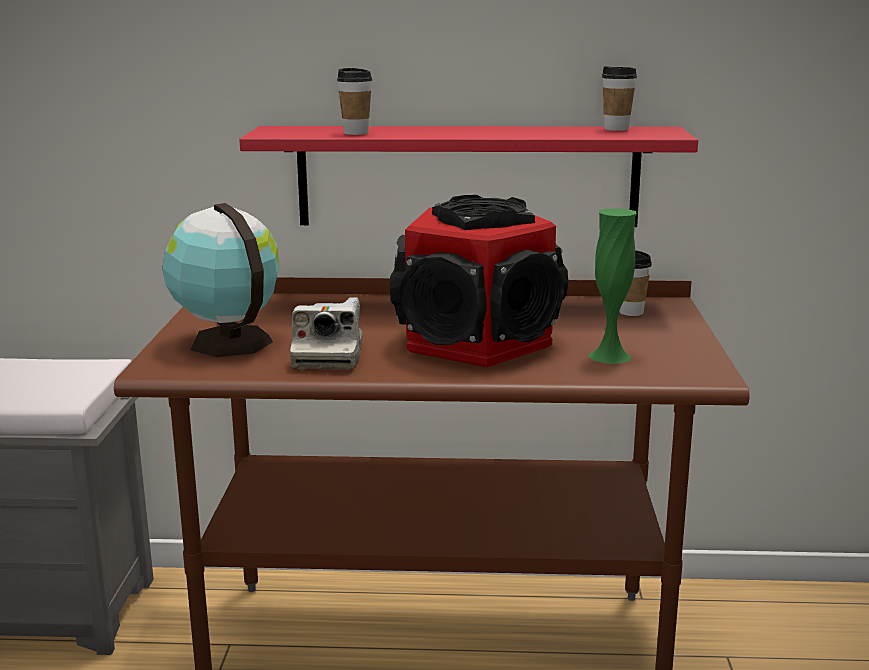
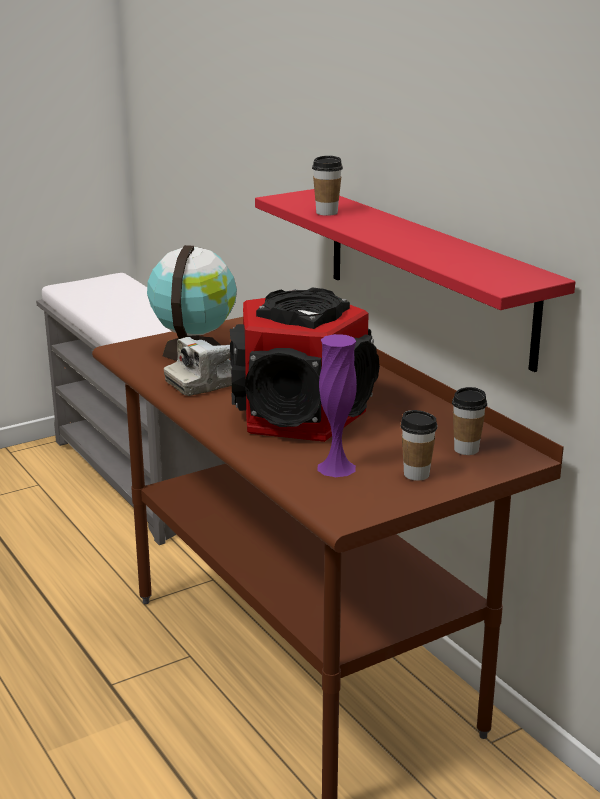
camera: 55 degrees right, 5 degrees up
(610, 356) = (336, 468): green vase -> purple vase
(616, 129) = (502, 265): cup -> cup (416, 474)

